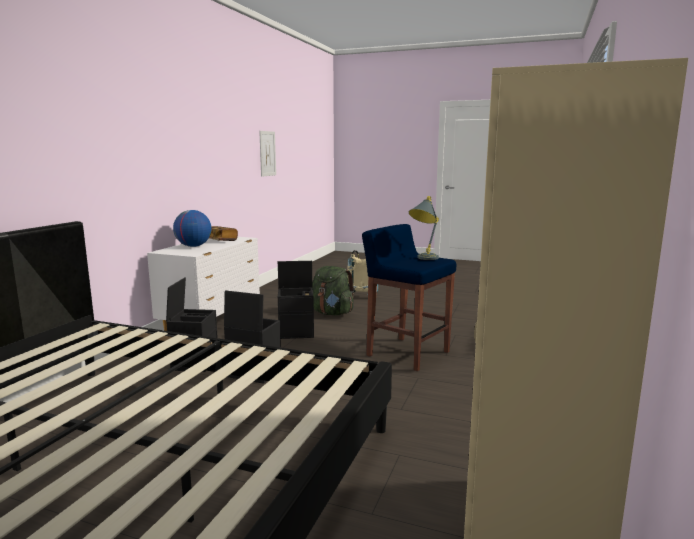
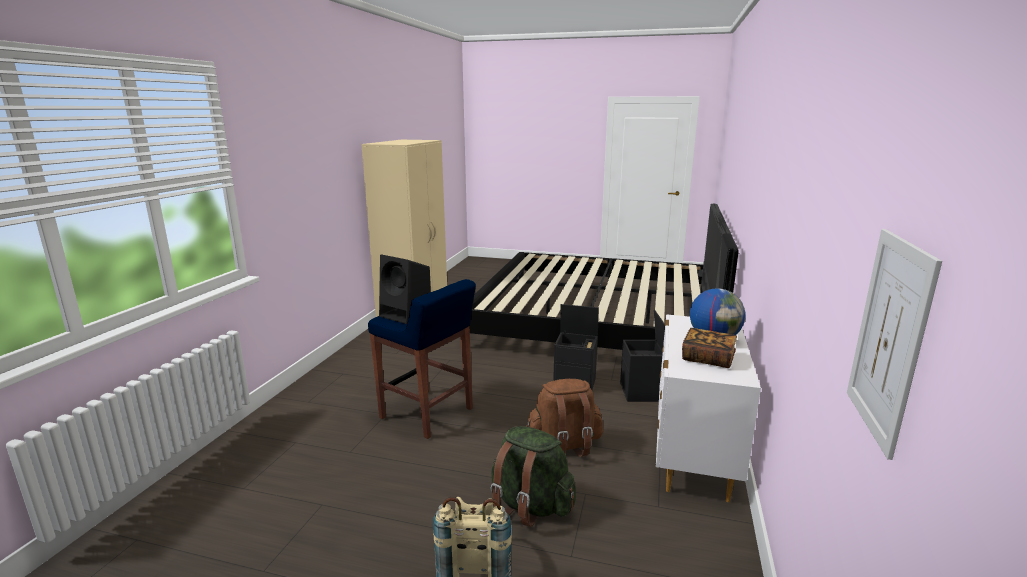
camera: 175 degrees right, 5 degrees up
(297, 332) = (564, 445): black storage box -> brown backpack
(423, 259) = (407, 314): grey table lamp -> black speaker

